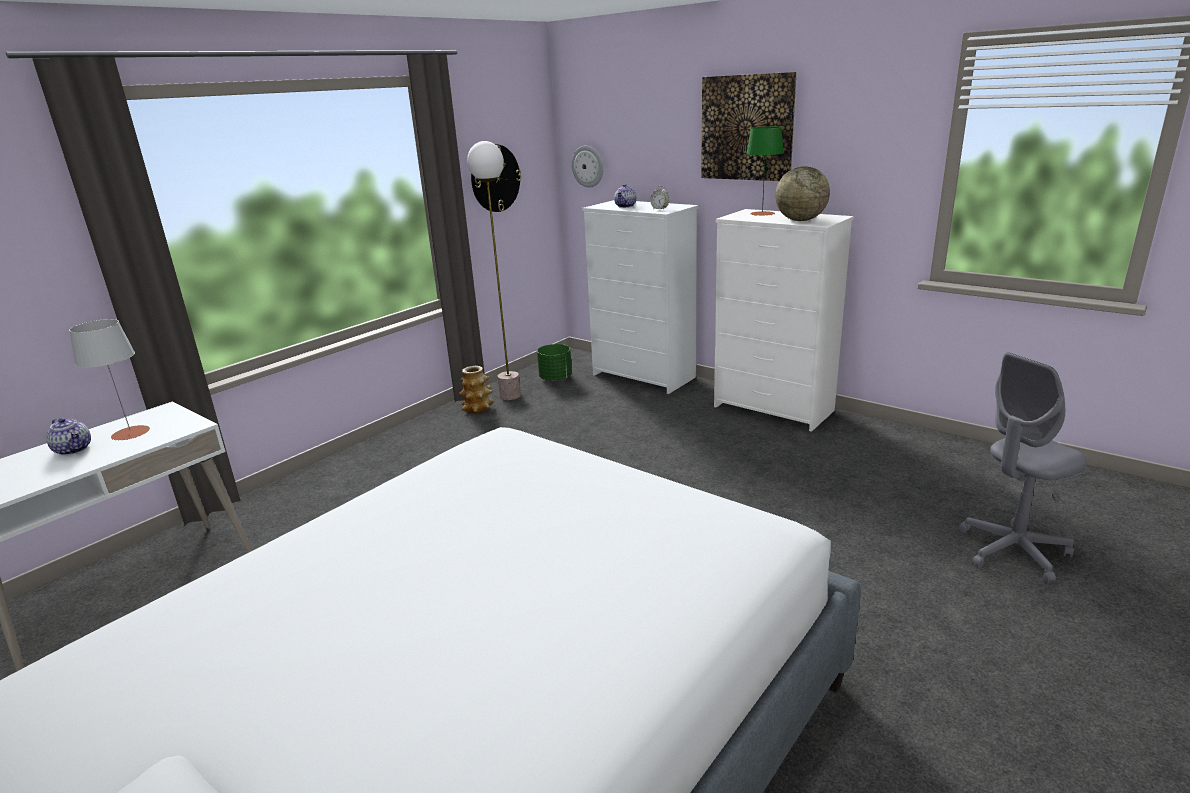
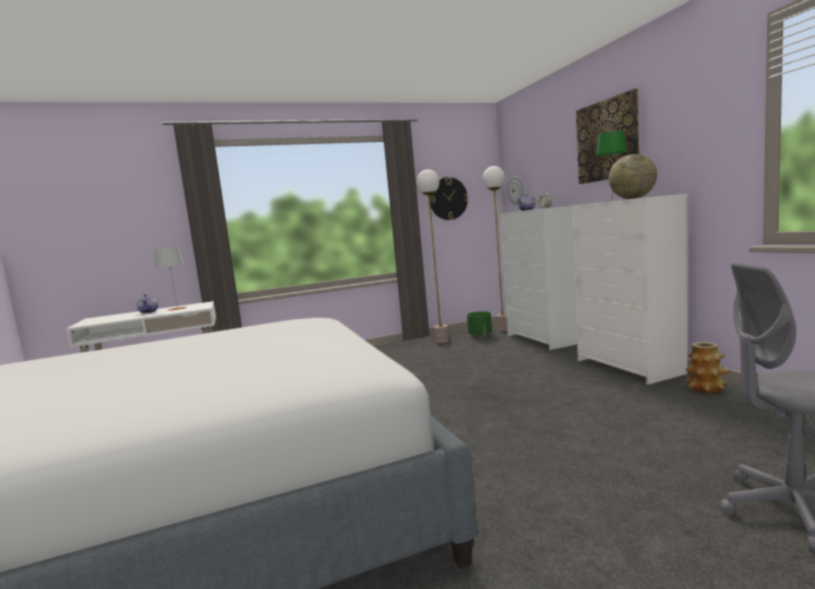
camera: 30 degrees right, 15 degrees down
(478, 408) = (415, 345): vase -> vase (706, 389)
(577, 364) = (503, 329): none -> floor lamp

